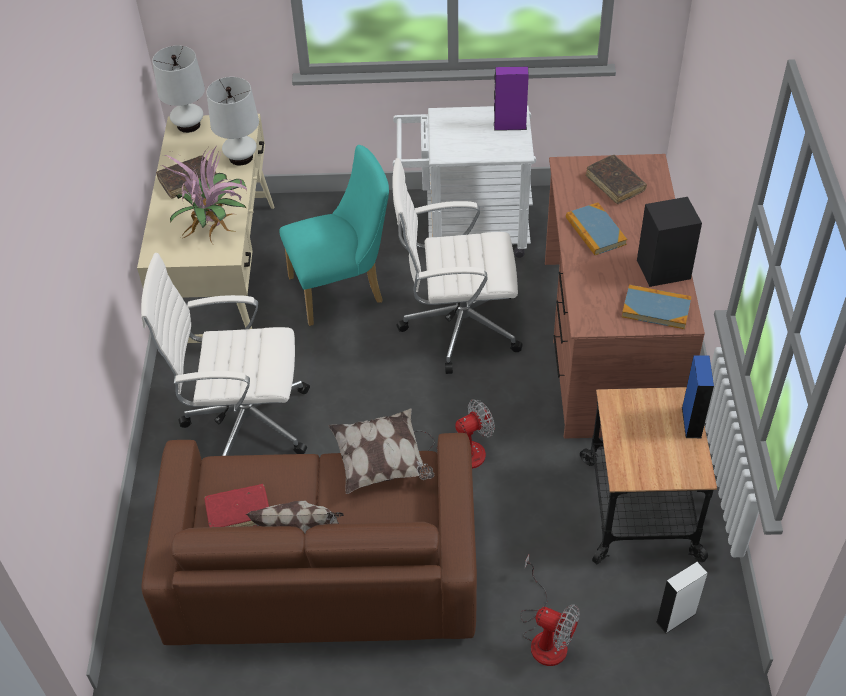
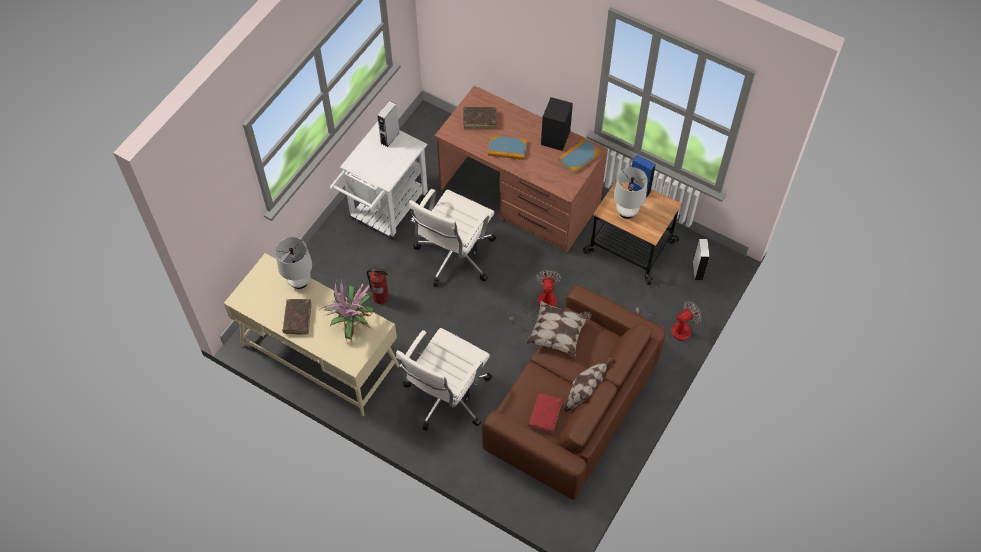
camera: 60 degrees left, 10 degrees up
(188, 125) = (243, 295): white table lamp -> white table lamp (627, 212)
(343, 289) = (381, 297): turquoise chair -> fire extinguisher
(510, 126) = (390, 138): purple speaker -> grey speaker

